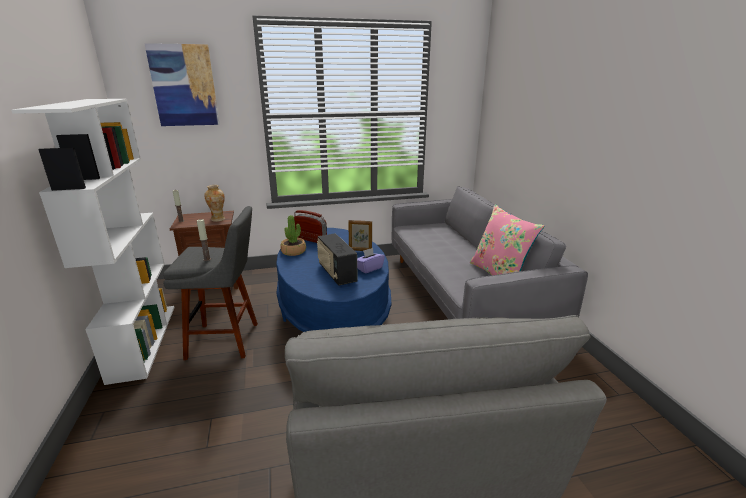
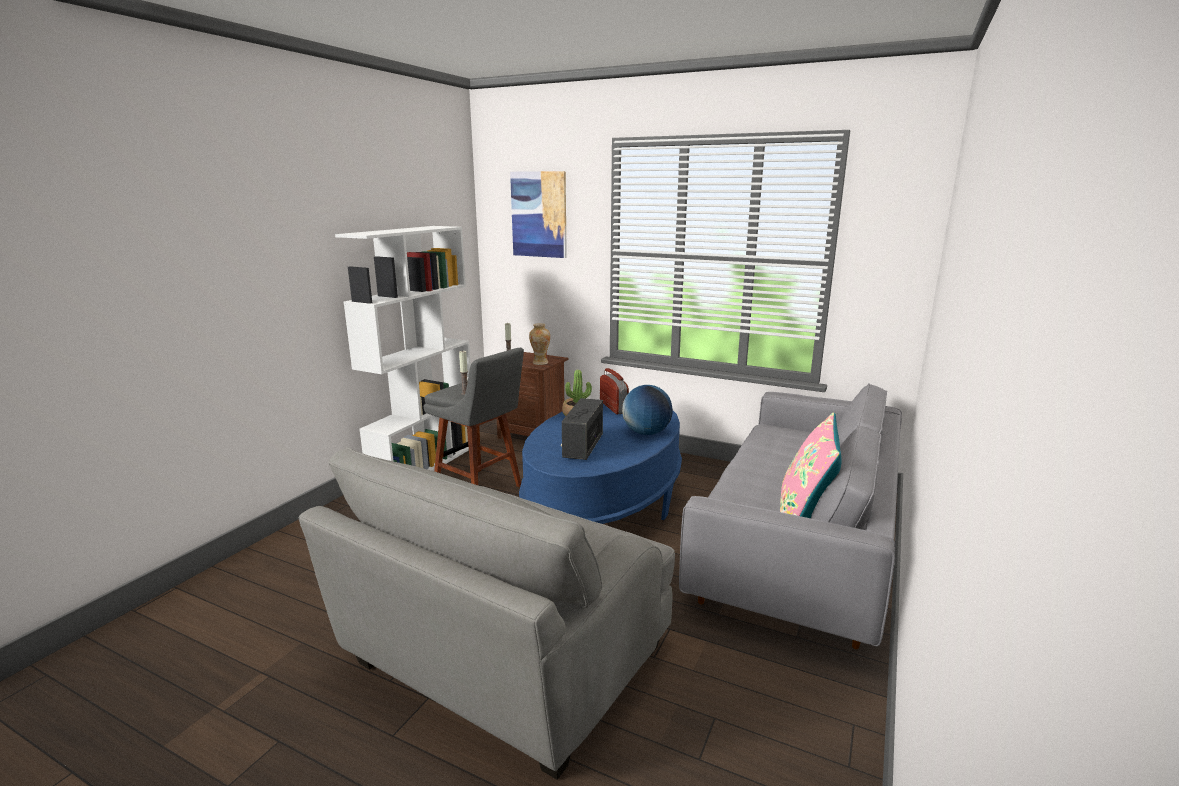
camera: 40 degrees right, 5 degrees down
(360, 250) = (646, 433): picture frame -> globe
(369, 268) = (623, 453): purple tissue box -> none

